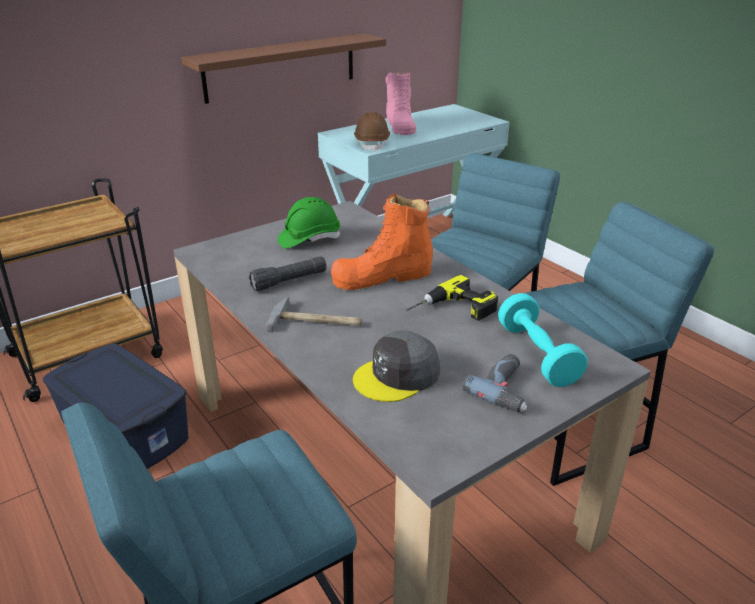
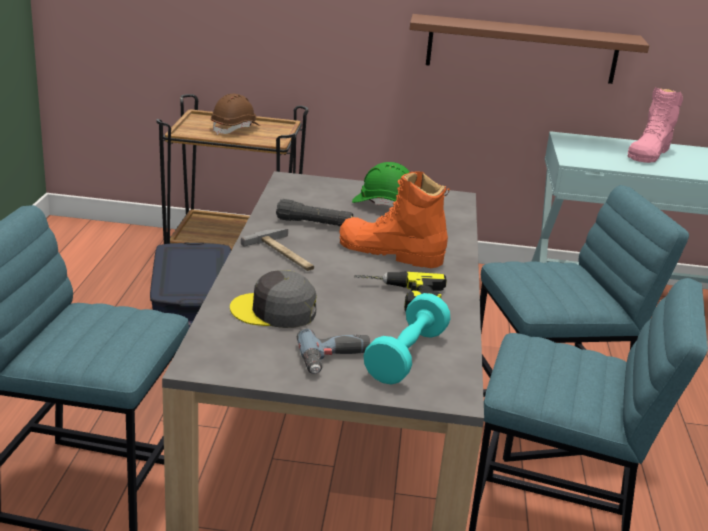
camera: 40 degrees right, 5 degrees down
(372, 144) = (585, 157): brown hard hat -> brown hard hat (235, 128)

